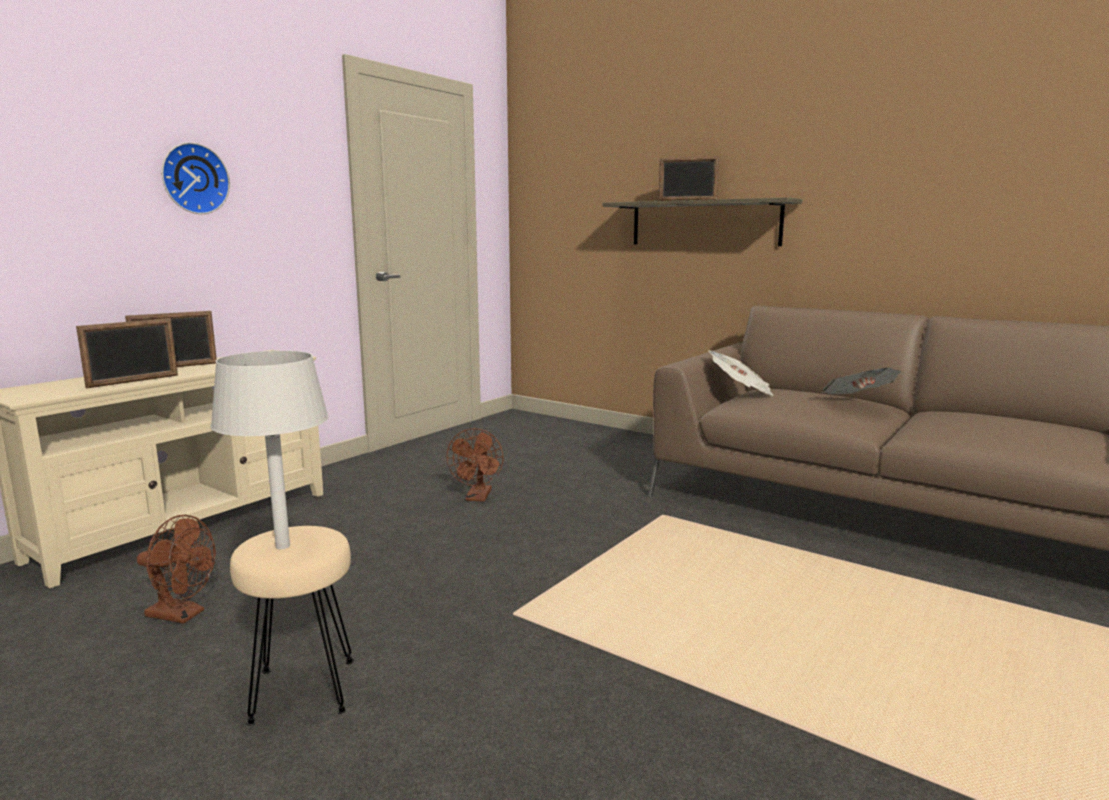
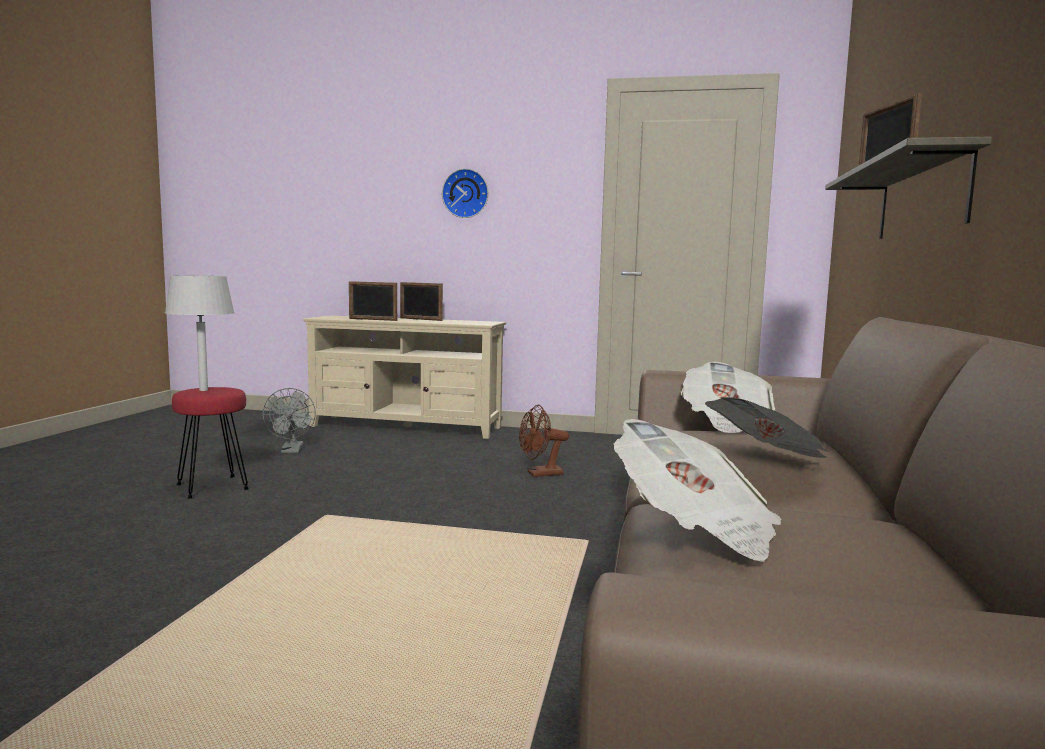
camera: 65 degrees right, 5 degrees down
(182, 615) = (291, 451): brown fan -> grey fan
(304, 689) = (213, 487): beige stool -> red stool
(997, 432) = (696, 529): none -> newspaper

